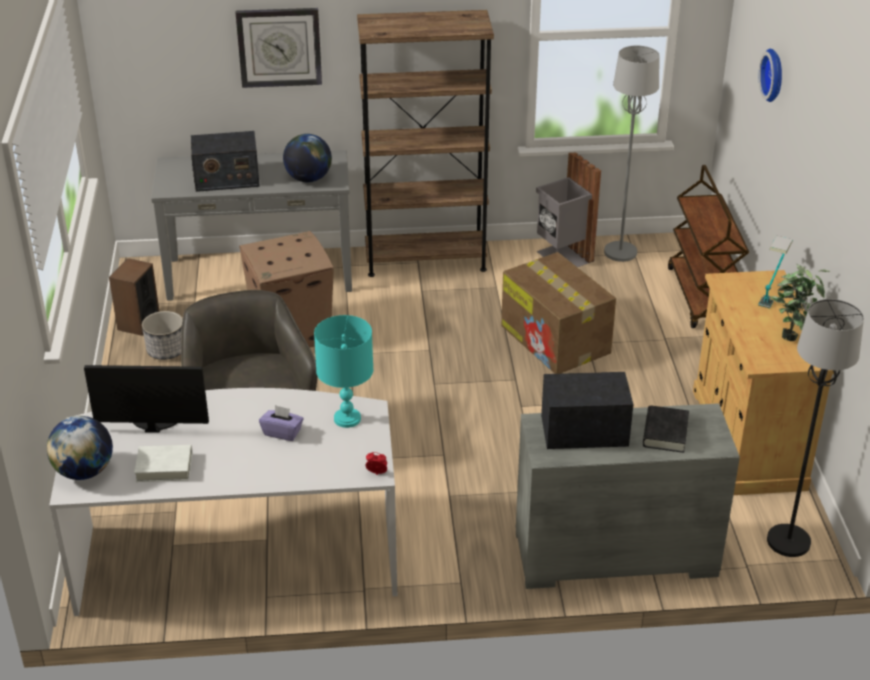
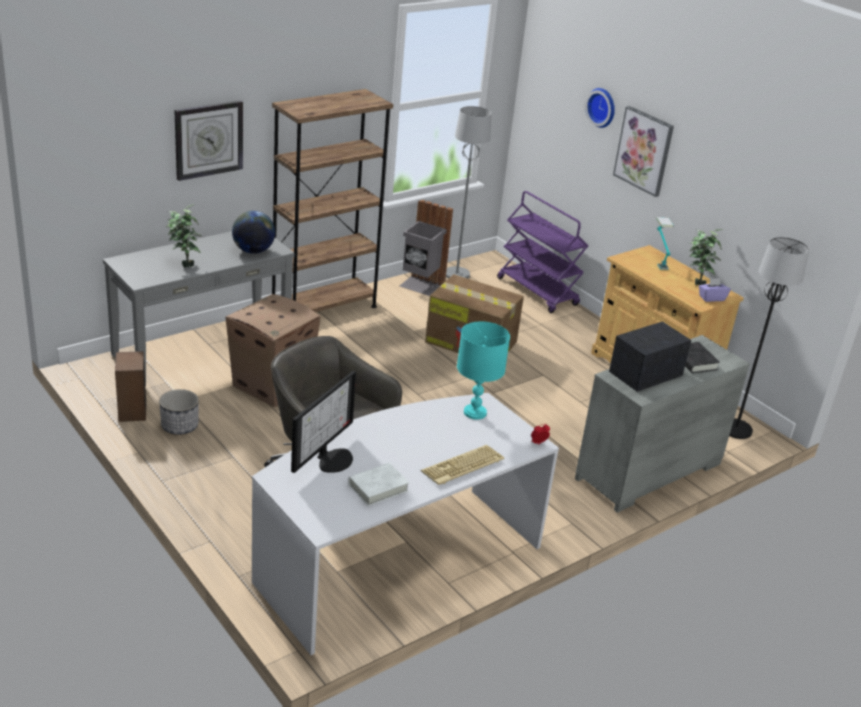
camera: 35 degrees left, 5 degrees down
(84, 471) = (316, 511): globe -> none
(154, 423) = (332, 459): monitor -> monitor turned 150 degrees clockwise
(226, 179) = (184, 263): radio -> potted plant
(269, 473) = (463, 467): none -> keyboard
(282, 432) = (439, 436): purple tissue box -> purple tissue box (711, 298)
(702, 297) = (538, 292): brown cart -> purple cart
(794, 143) = (644, 150): none -> picture

